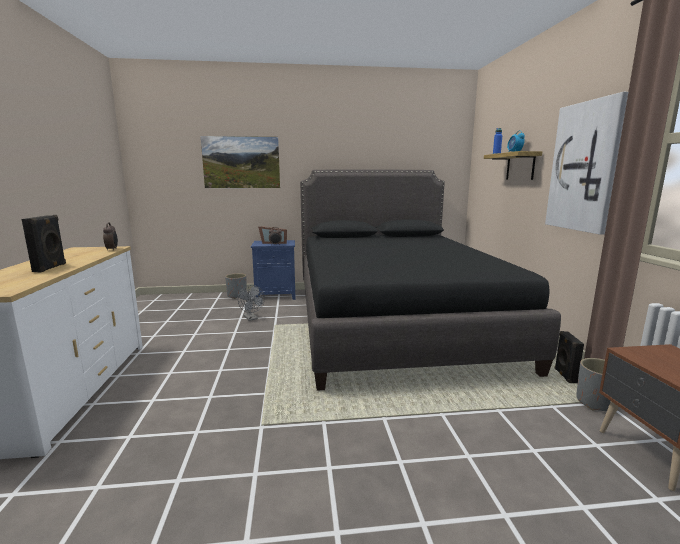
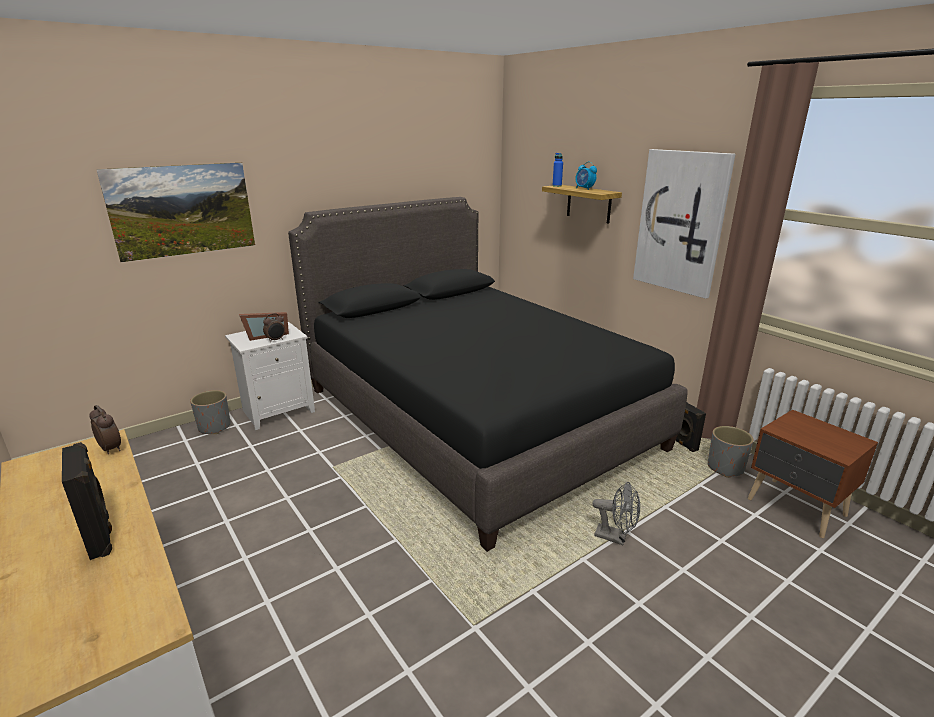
camera: 30 degrees left, 10 degrees up
(251, 318) = (285, 465): grey fan -> grey fan (615, 537)
(276, 295) = (278, 410): blue nightstand -> white nightstand

